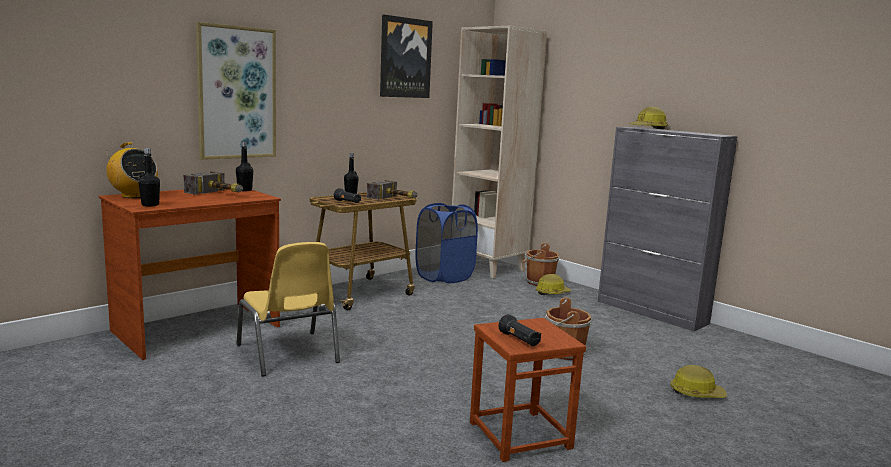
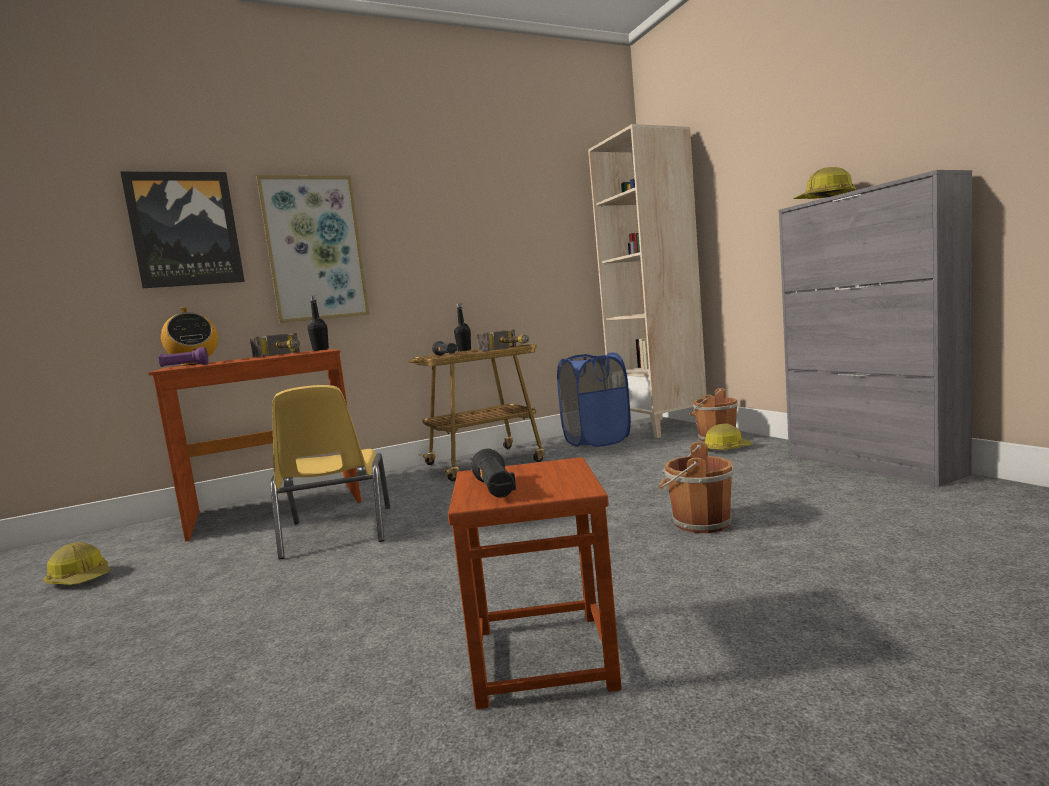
camera: 20 degrees right, 5 degrees down
(150, 205) = (184, 366): black bottle -> purple flashlight
(405, 58) = (522, 193): picture -> picture (185, 229)
(696, 393) = (917, 587): hard hat -> hard hat (81, 579)

